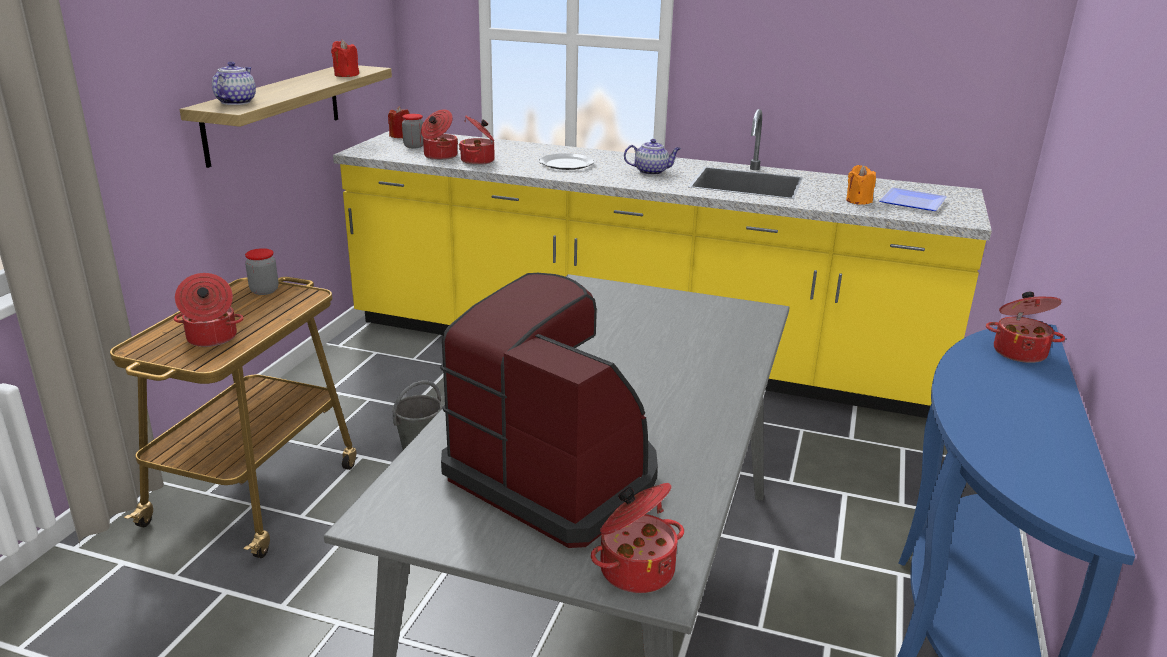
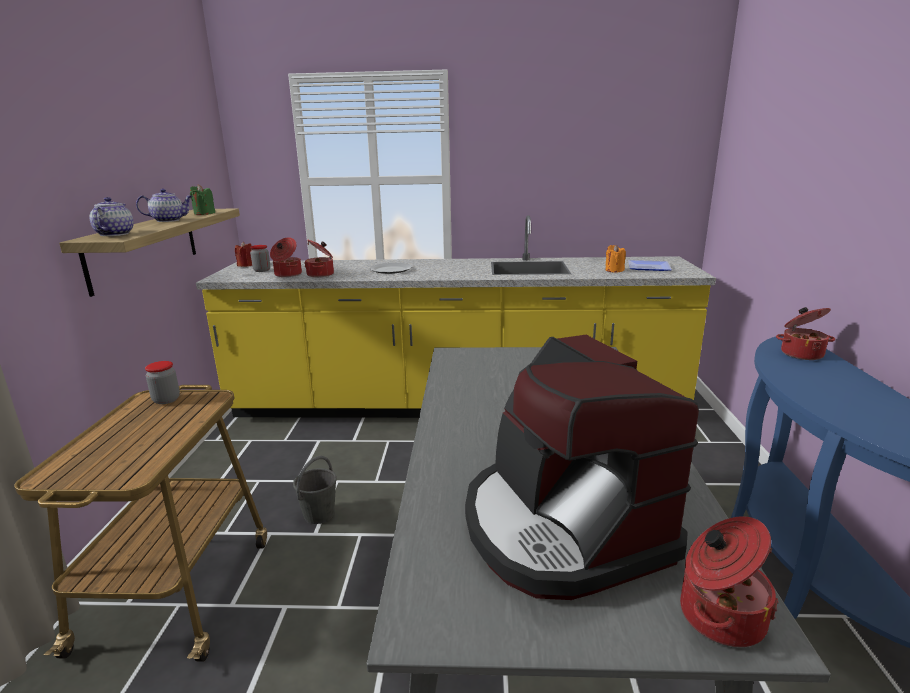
camera: 15 degrees left, 5 degrees down
(211, 338) = (127, 452): cooking pot -> none
(346, 75) = (204, 213): red candle -> green candle
(556, 476) = (562, 527): coffee machine -> coffee machine turned 135 degrees counterclockwise
(651, 172) = (457, 268): teapot -> teapot (169, 220)

